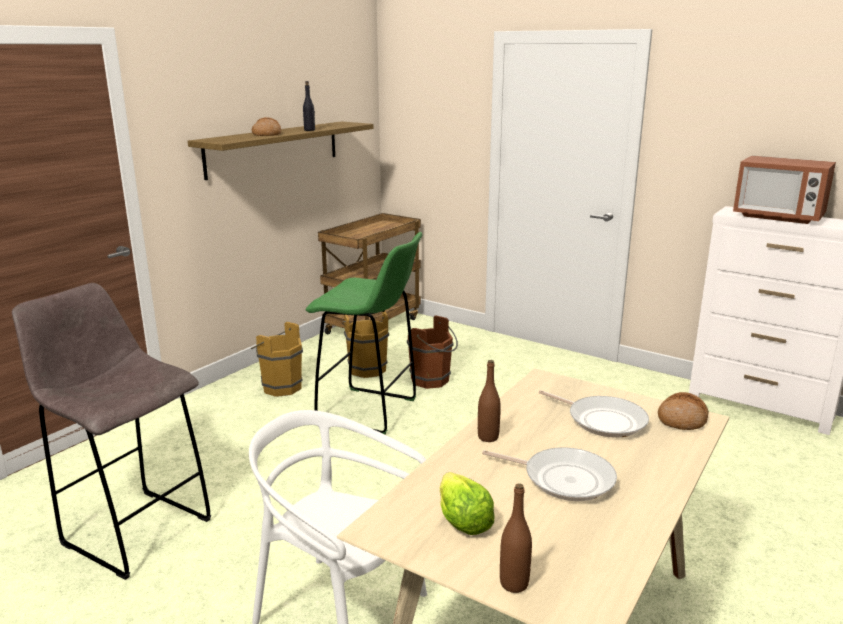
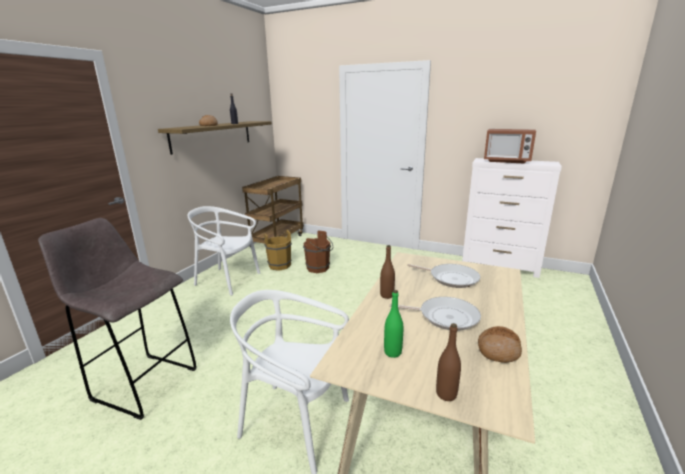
camera: 10 degrees left, 0 degrees up
(279, 387) = (227, 280): brown bucket -> white chair
(370, 411) = (286, 289): green stool -> none
(462, 520) = (392, 352): lettuce -> green bottle
(682, 419) = (495, 273): bread -> bread (498, 350)

